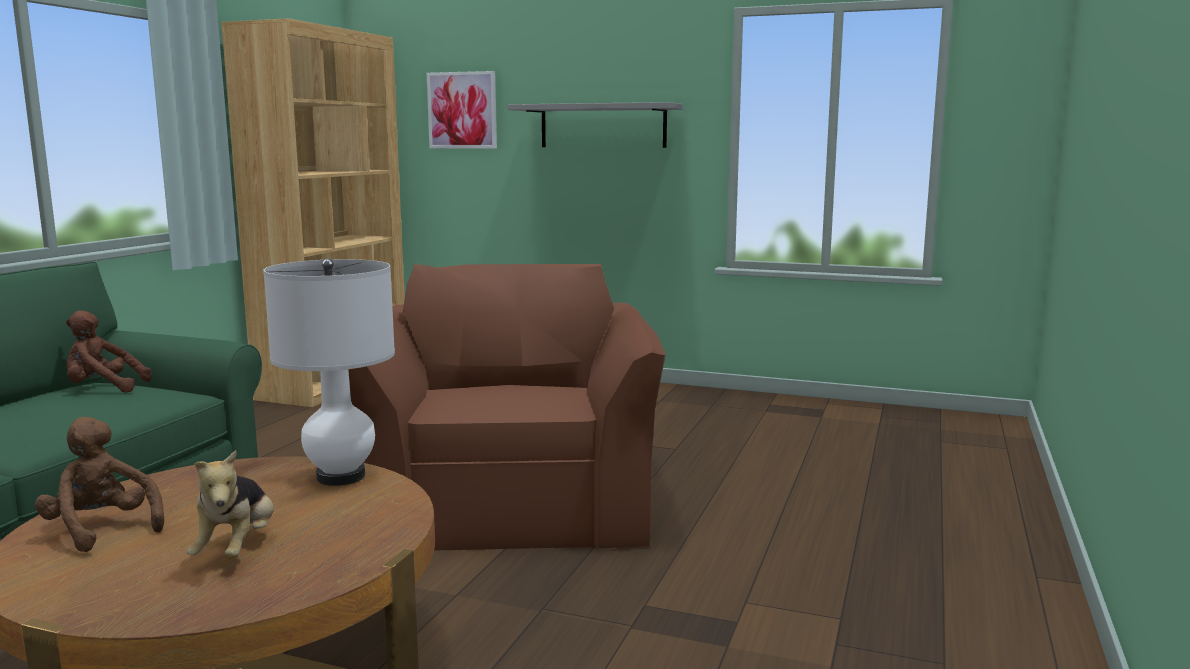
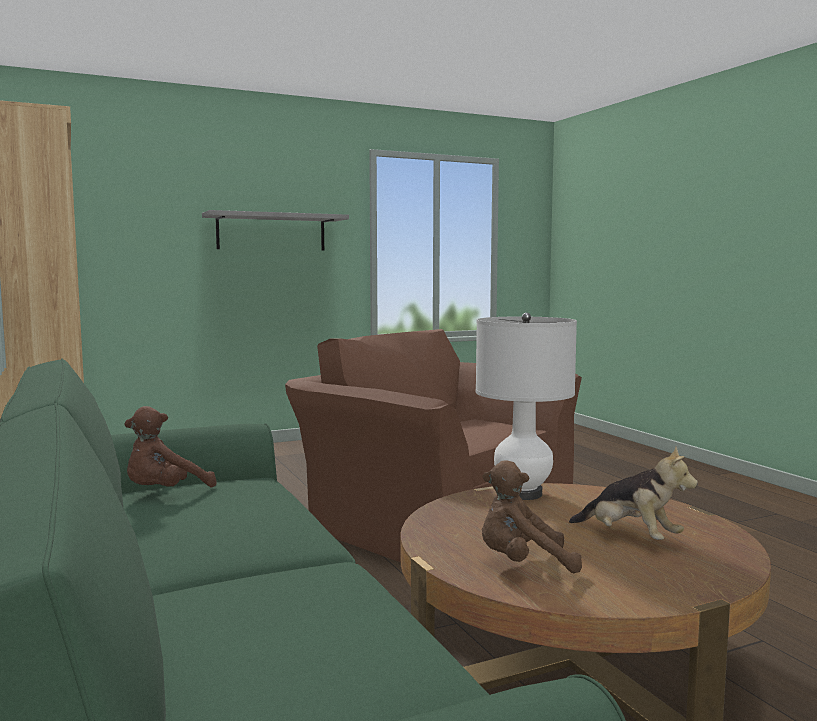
camera: 45 degrees left, 5 degrees down
(462, 110) = (132, 214): picture -> none

